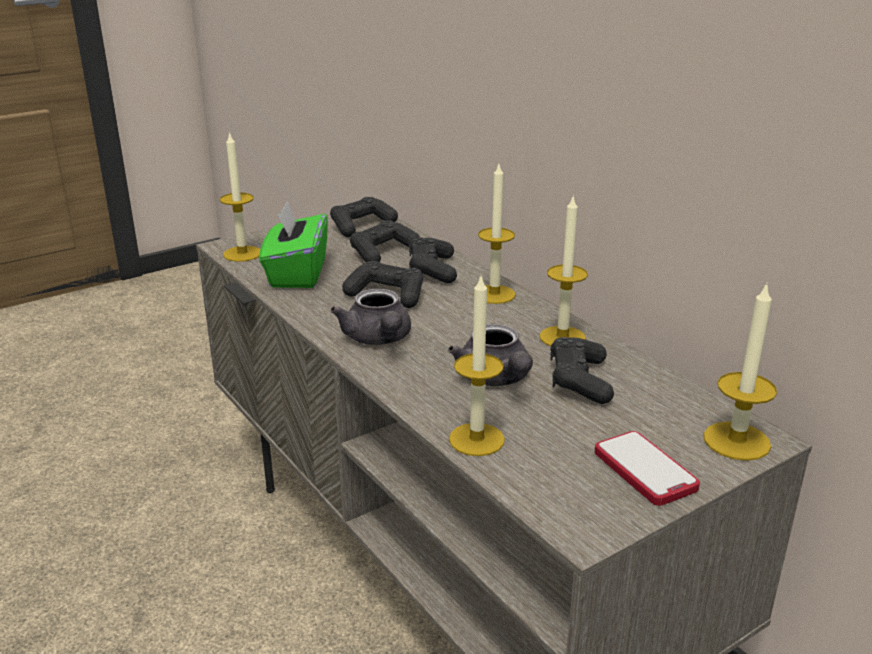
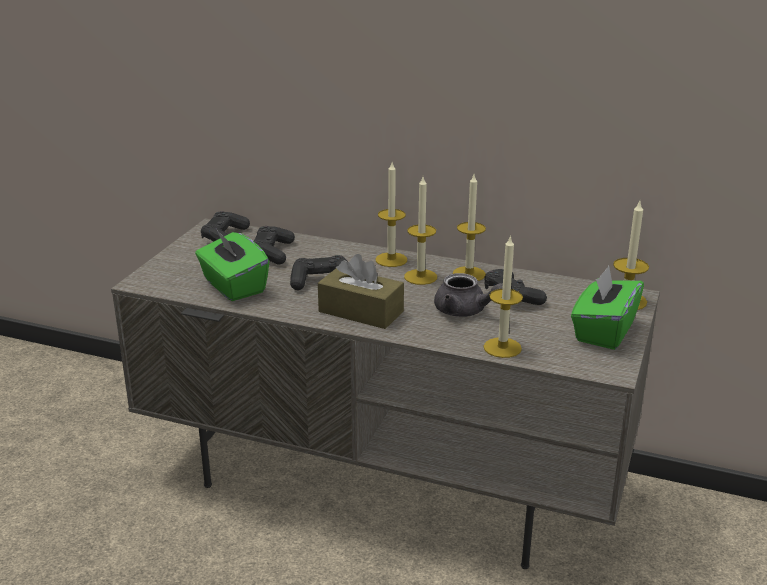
camera: 35 degrees left, 0 degrees up
(242, 254) = (165, 284): candle -> candle (420, 277)
(378, 339) = (361, 312): grey teapot -> brown tissue box
(432, 270) = (326, 255): black game controller -> none
(644, 470) = (603, 331): phone -> green tissue box

